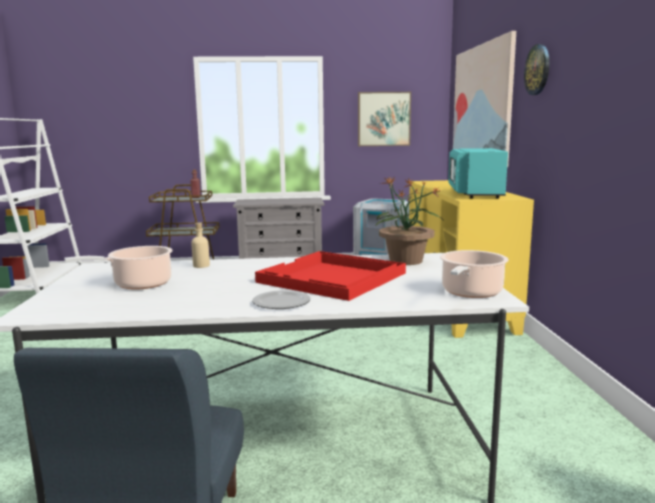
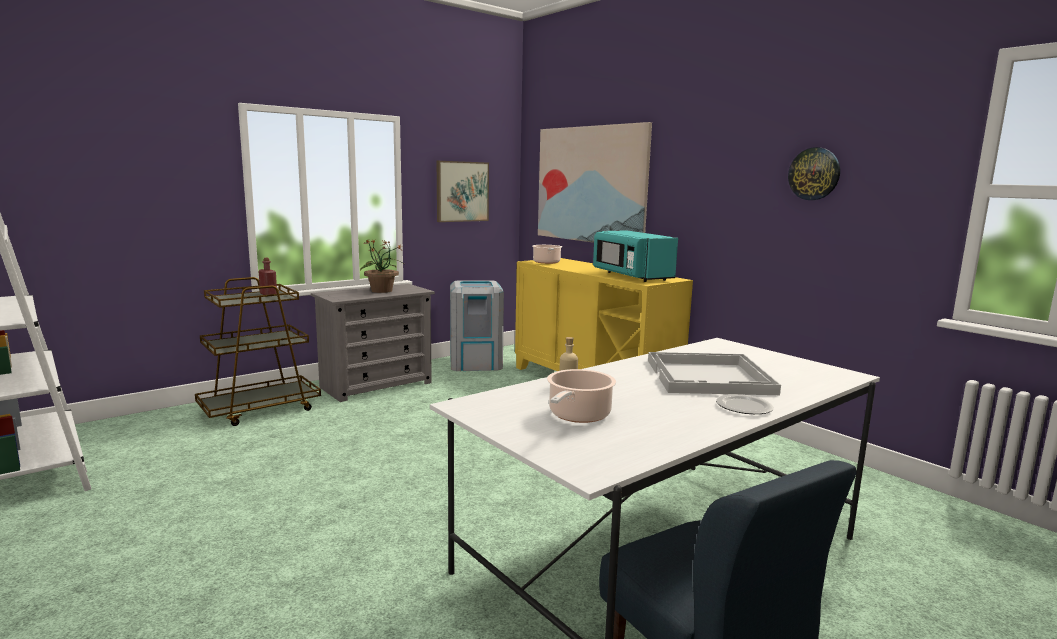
camera: 35 degrees left, 0 degrees up
(332, 278) = (710, 377): red tray -> white tray
(406, 261) = (712, 351): potted plant -> potted plant (382, 291)
(470, 293) = (826, 372): cooking pot -> cooking pot (547, 262)
(537, 69) = (689, 163): wall clock -> wall clock (814, 174)

